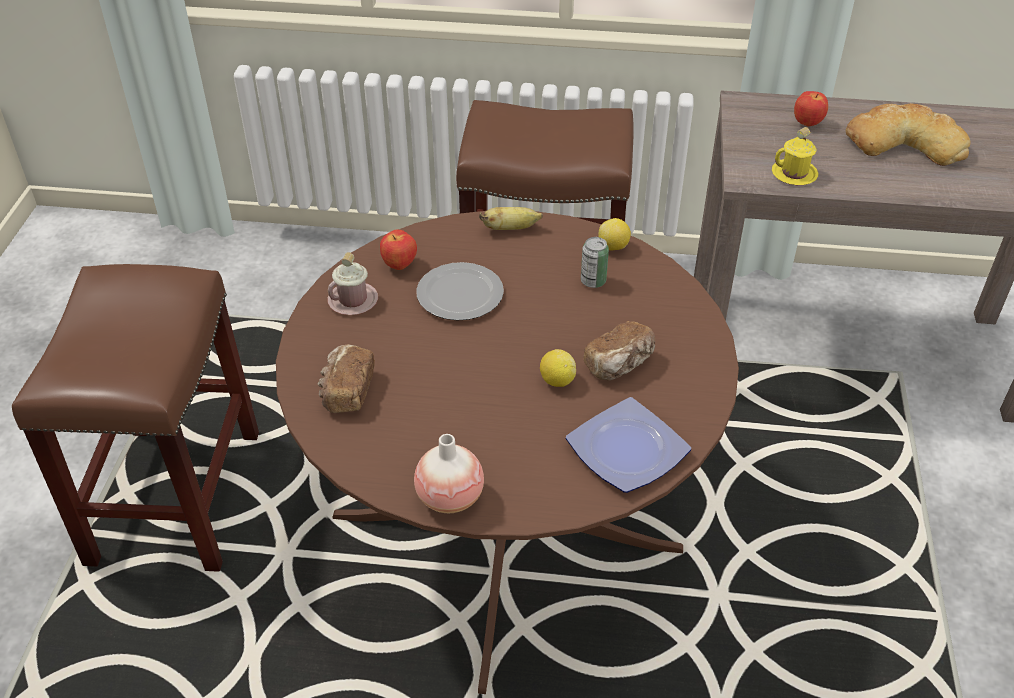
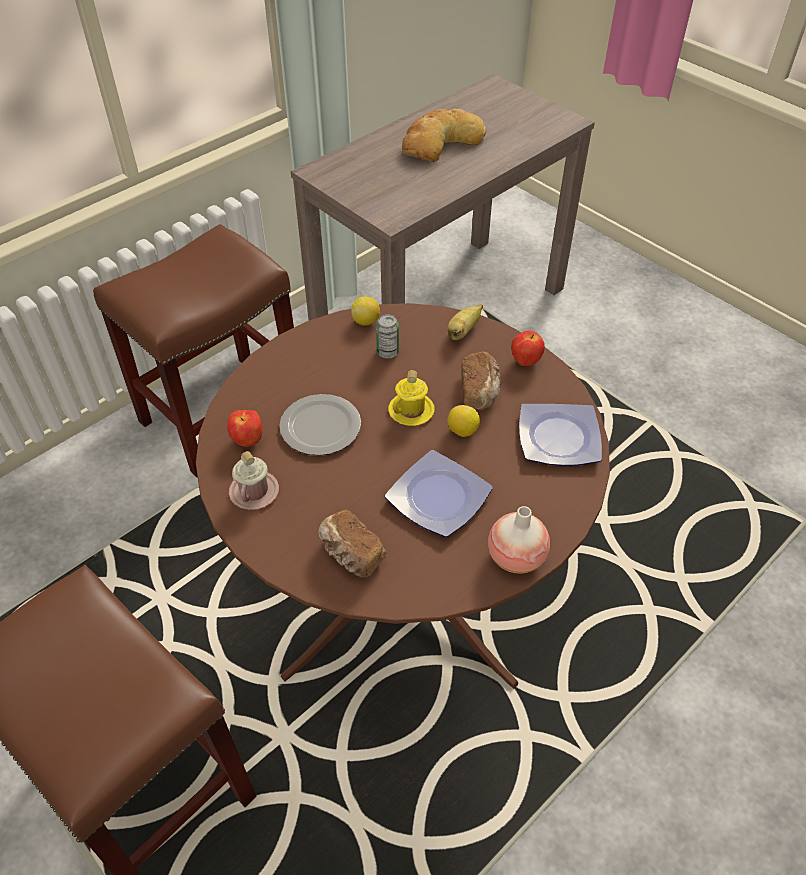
camera: 50 degrees left, 5 degrees up
(464, 408) = (438, 496): none -> plate
(510, 228) = (284, 357): banana -> banana (463, 331)
(794, 174) = (412, 199): yellow mug -> yellow mug (411, 410)
(807, 123) = (373, 162): apple -> apple (525, 361)

